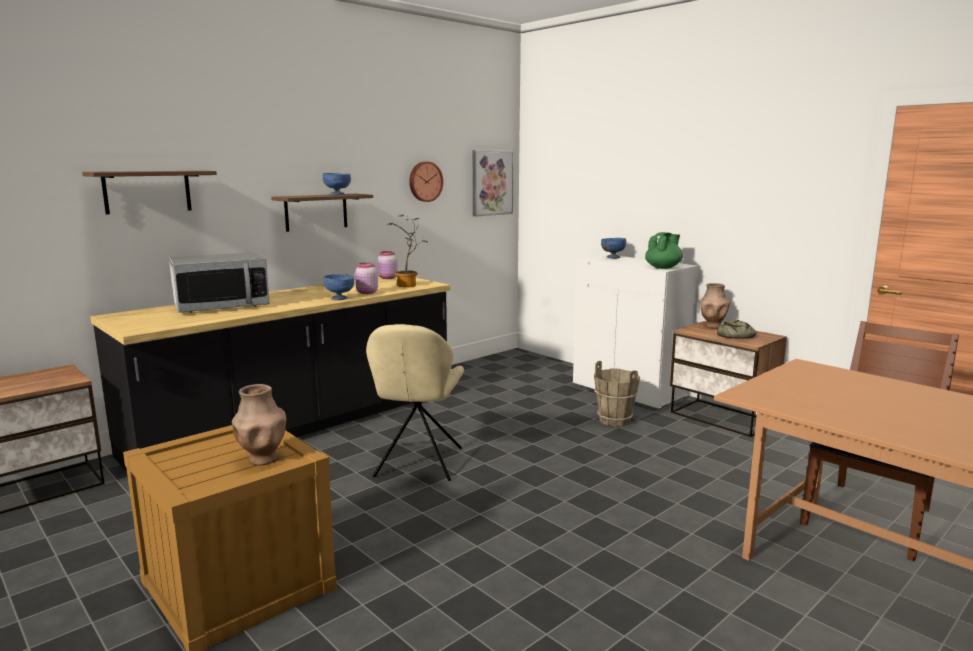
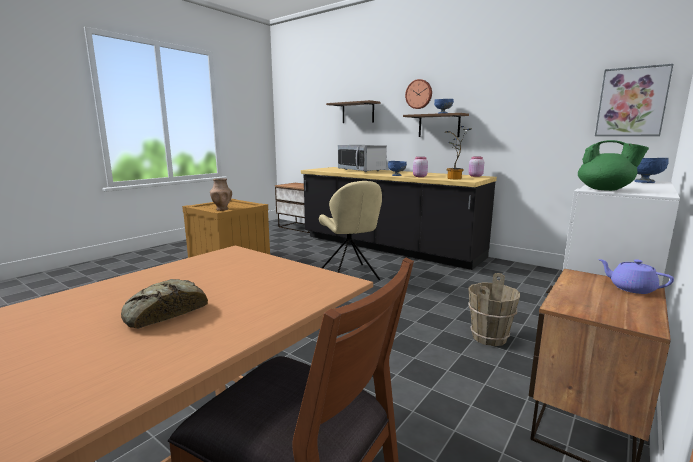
camera: 80 degrees right, 0 degrees up
(418, 464) = (349, 275): beige chair -> beige chair turned 105 degrees counterclockwise
(425, 181) = (537, 103): wall clock -> wall clock (419, 94)
(712, 326) = (631, 288): brown vase -> purple teapot
(734, 336) = (588, 298): bread -> bread (163, 312)

